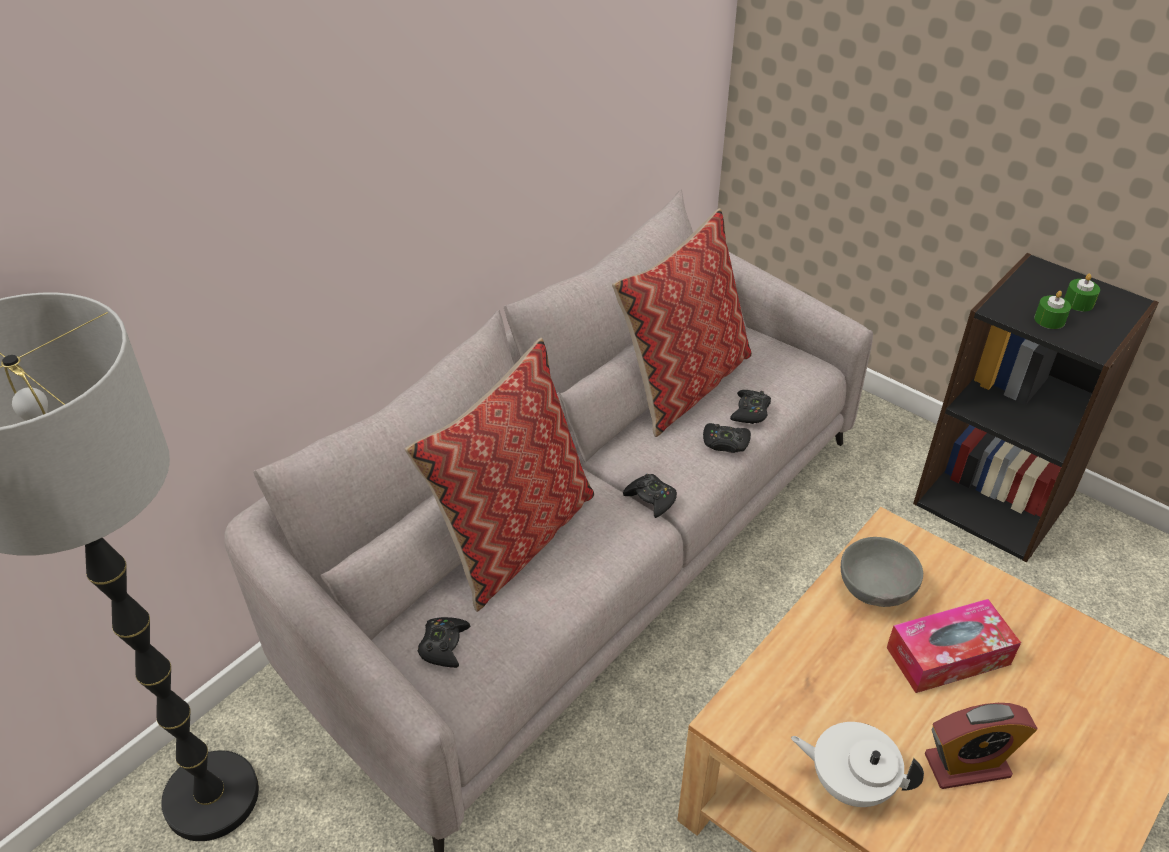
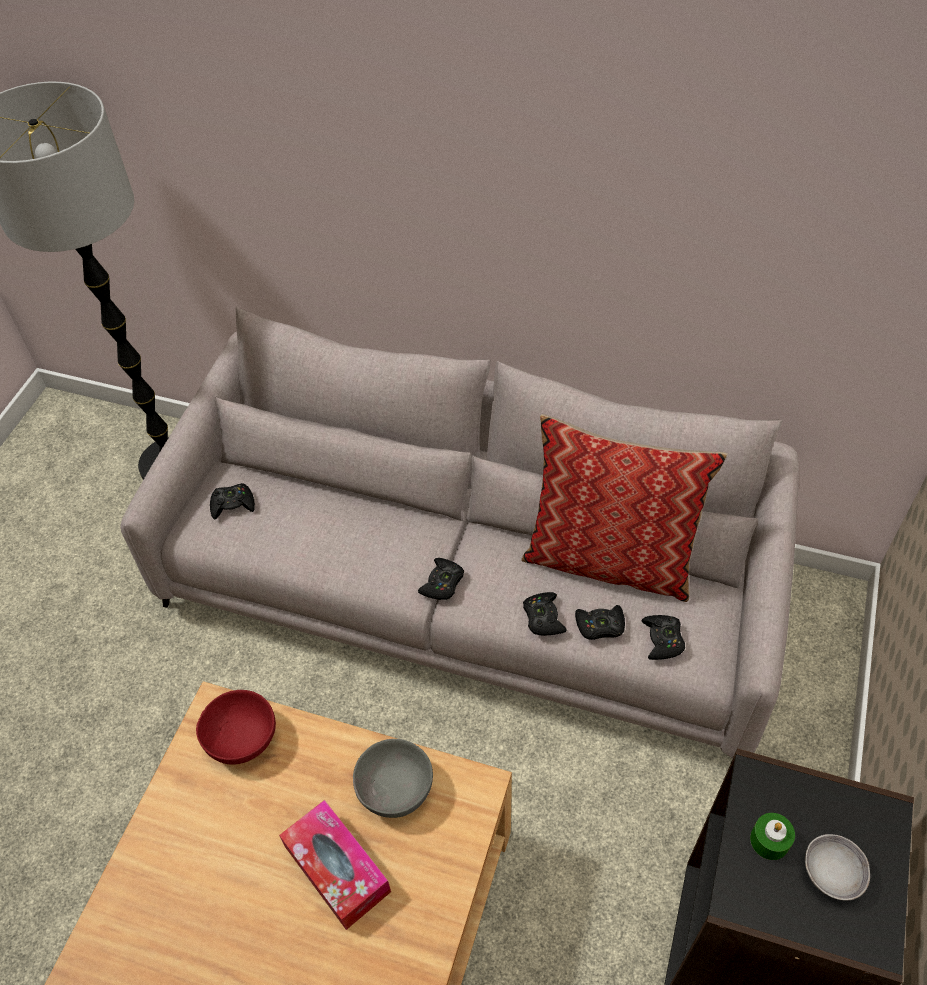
camera: 70 degrees right, 10 degrees up
(514, 536) = (355, 504): pillow -> none
(776, 703) = (240, 738): none -> red bowl
(780, 382) = (662, 640): none -> black game controller
(850, 783) = (178, 811): white teapot -> none
(967, 765) = (219, 904): alarm clock -> none
(1078, 302) = (831, 873): green candle -> grey bowl

